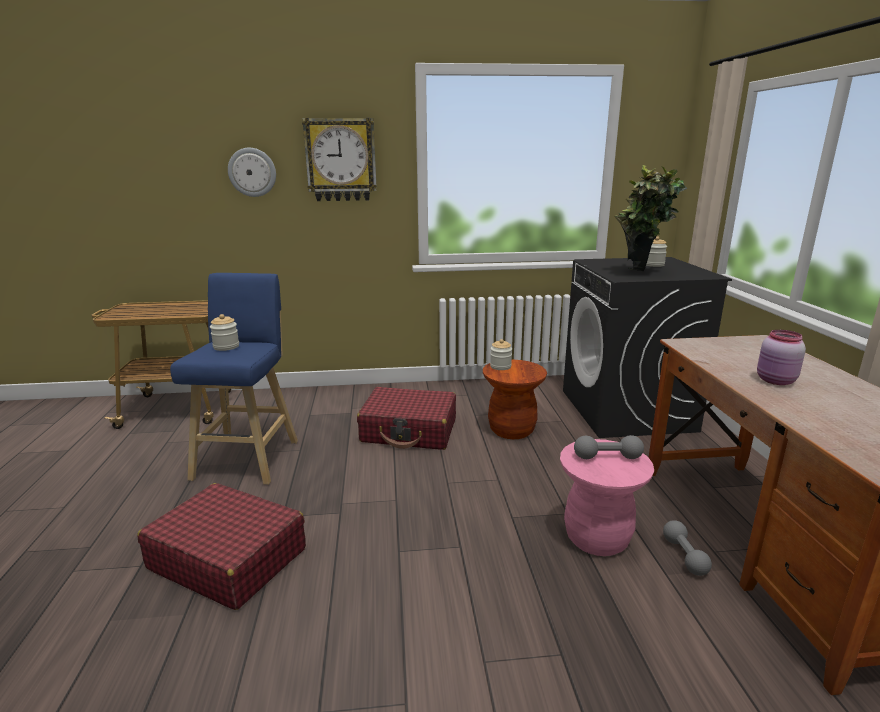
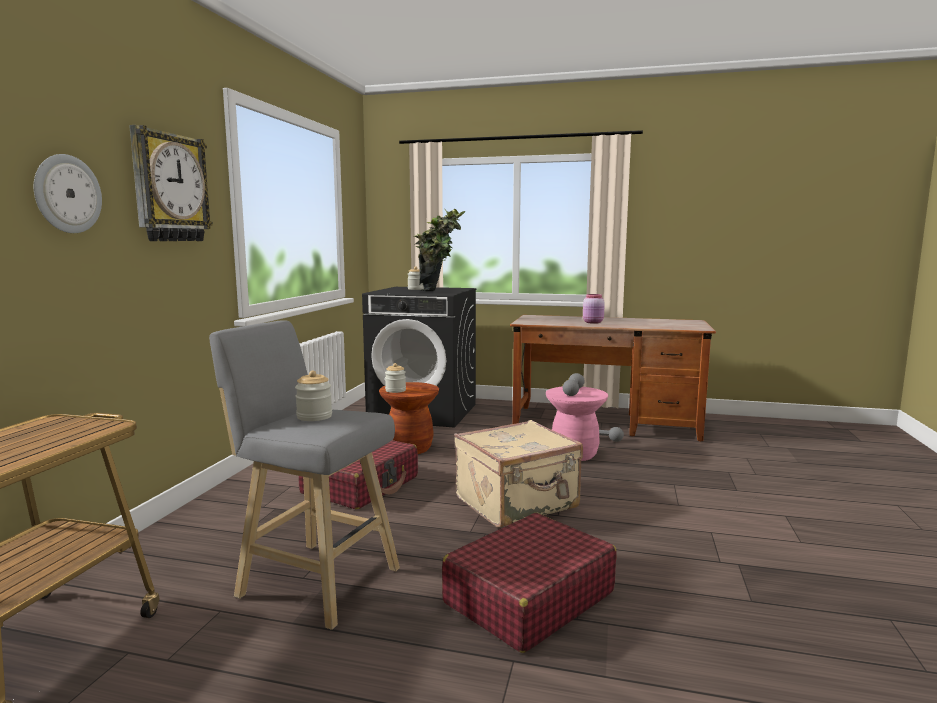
camera: 70 degrees left, 10 degrees down
(249, 457) = (314, 580): blue stool -> grey stool
(414, 519) = (518, 503): none -> beige suitcase

